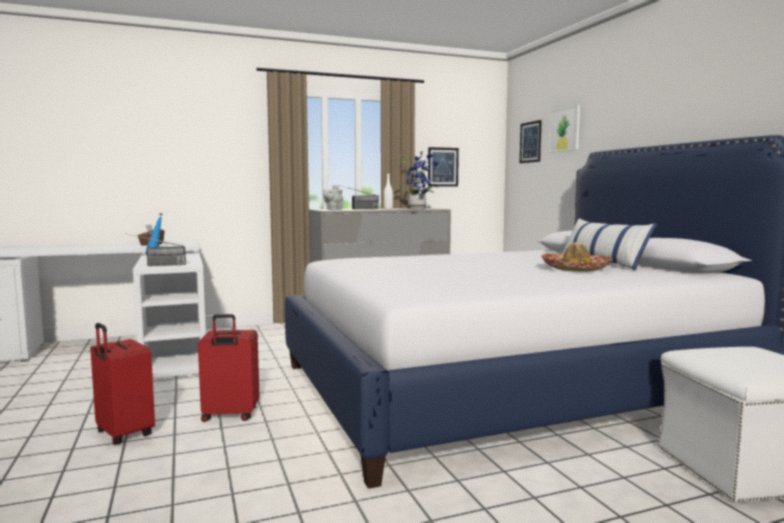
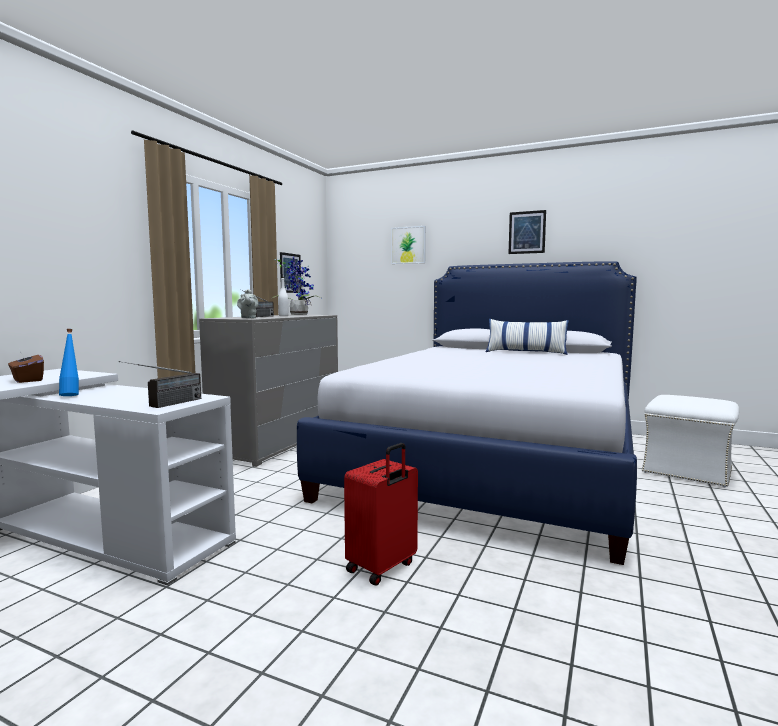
camera: 45 degrees left, 0 degrees up
(123, 434) = (333, 644): red suitcase -> none
(530, 142) = (364, 254): picture -> picture (527, 232)
(575, 269) = (539, 357): hat -> none

